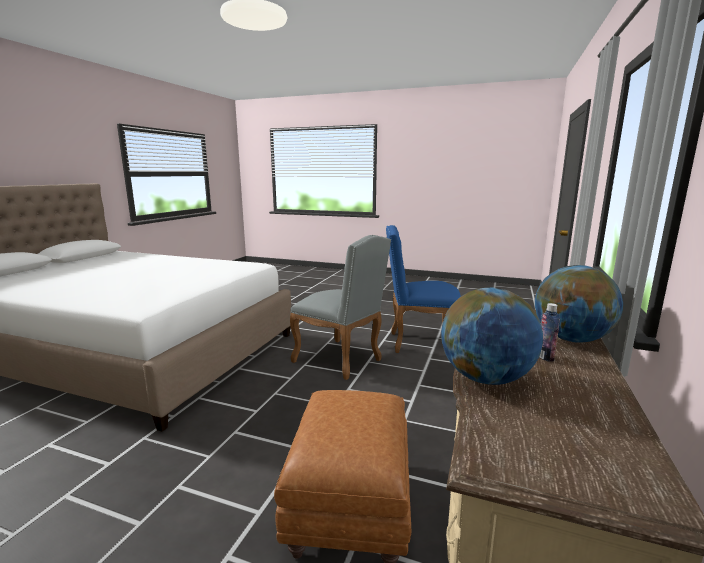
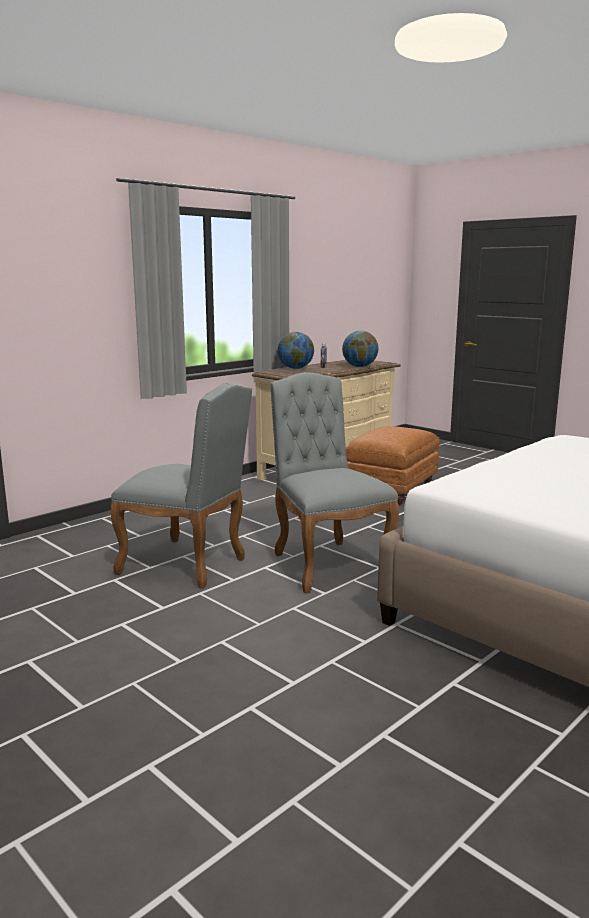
camera: 155 degrees left, 0 degrees up
(421, 342) = (187, 565): blue chair -> grey chair

